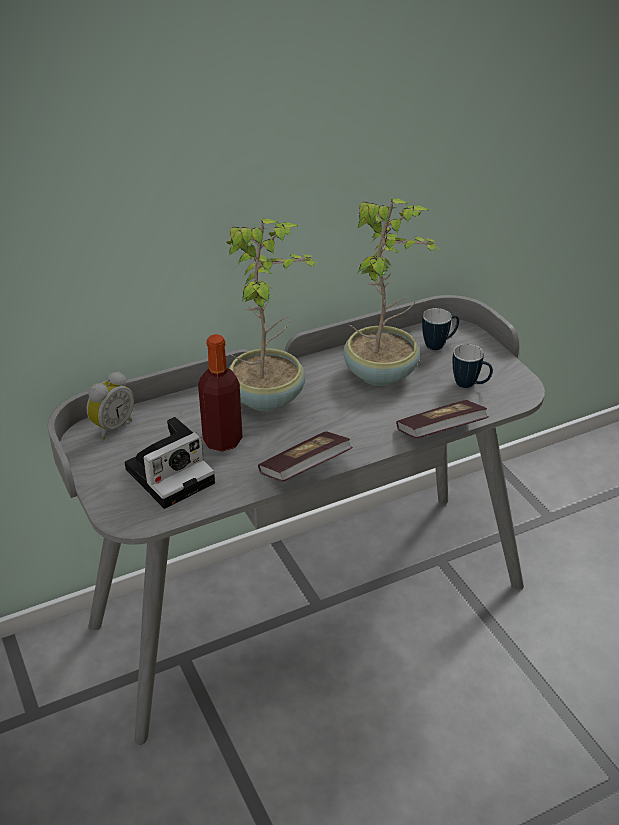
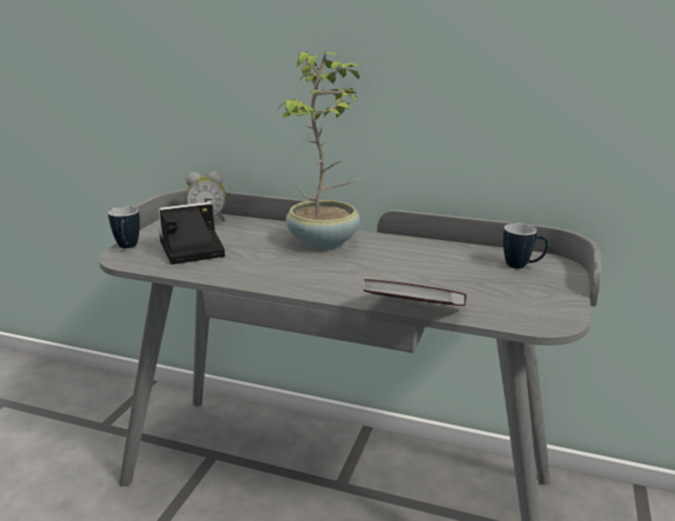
camera: 45 degrees right, 15 degrees down
(172, 474) = (188, 249): camera -> camera turned 150 degrees clockwise
(222, 440) = (250, 249): bottle -> none
(304, 470) = (266, 283): book -> none
(382, 373) = (436, 262): potted plant -> none
(470, 385) = (503, 297): mug -> mug (127, 247)

